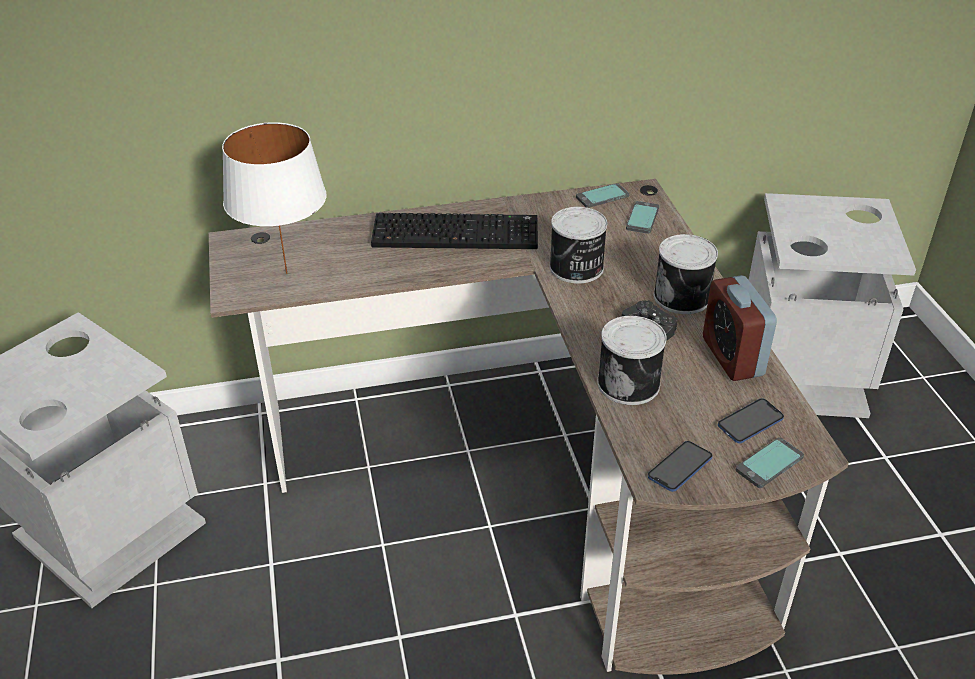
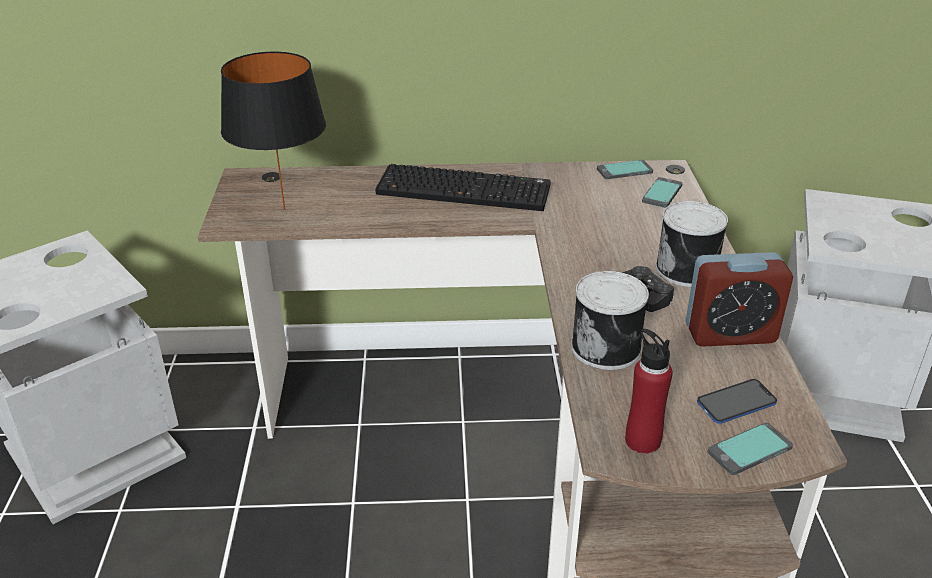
camera: 10 degrees right, 5 degrees down
(287, 274) = (284, 210): white table lamp -> black table lamp
(576, 268) = (579, 232): can -> none
(679, 467) = (642, 441): phone -> red bottle
(732, 357) = (730, 334): alarm clock -> alarm clock turned 90 degrees counterclockwise

